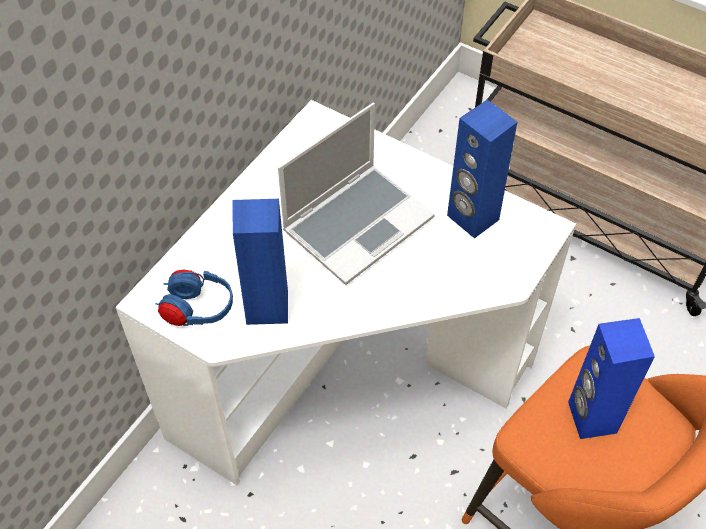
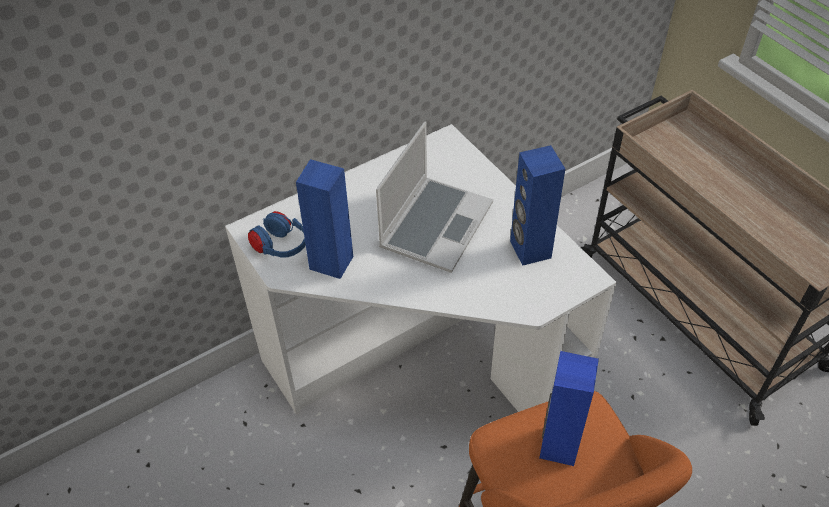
camera: 25 degrees right, 5 degrees down
(358, 223) = (435, 224): laptop -> laptop turned 45 degrees counterclockwise

